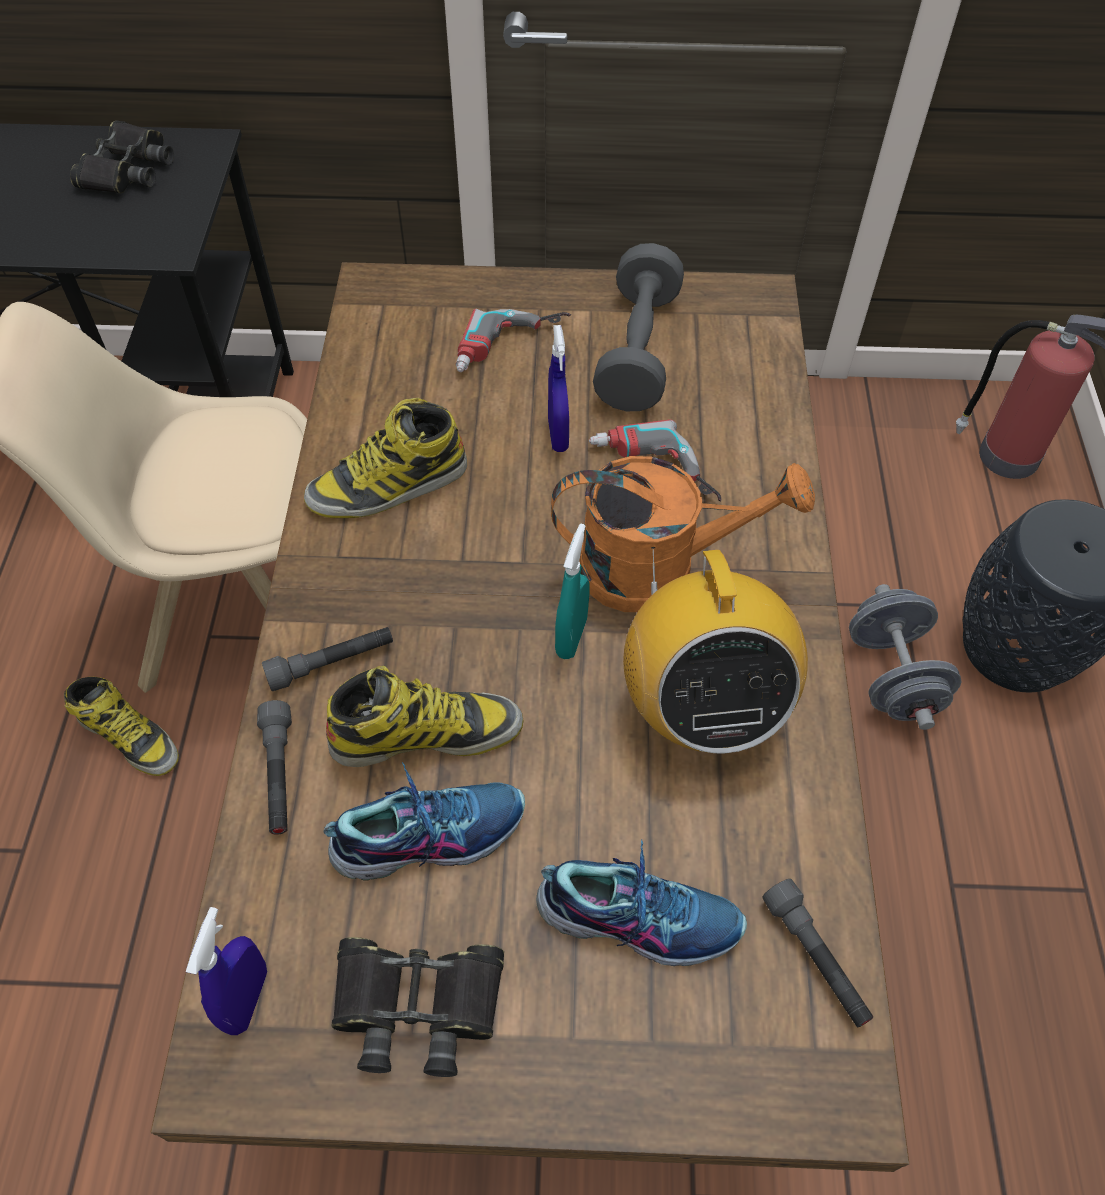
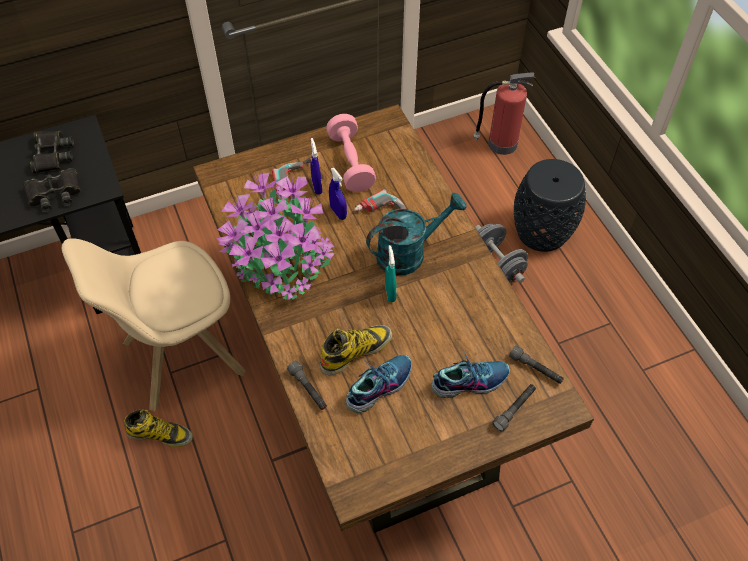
camera: 25 degrees left, 0 degrees up
(247, 999) = (347, 468): blue spray bottle -> blue spray bottle (317, 186)
(332, 663) = (302, 340): grey flashlight -> grey flashlight (514, 409)
(388, 486) = (280, 260): boot -> potted plant
(417, 1004) = (409, 443): black binoculars -> black binoculars (54, 194)
(637, 351) = (351, 163): grey dumbbell -> pink dumbbell
(658, 568) = (409, 253): orange watering can -> turquoise watering can
(702, 707) = (453, 299): radio -> none

